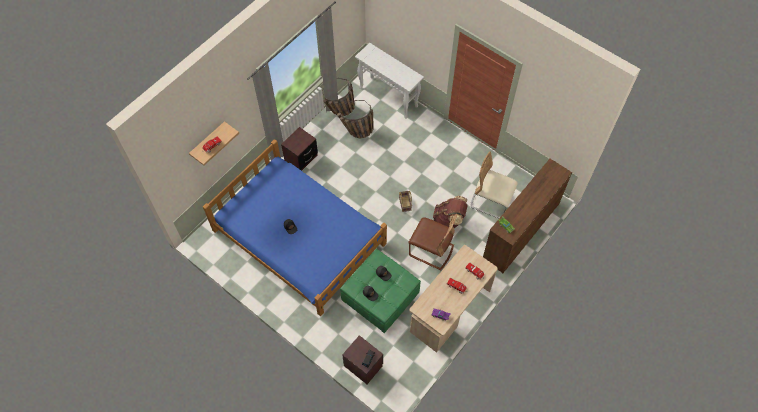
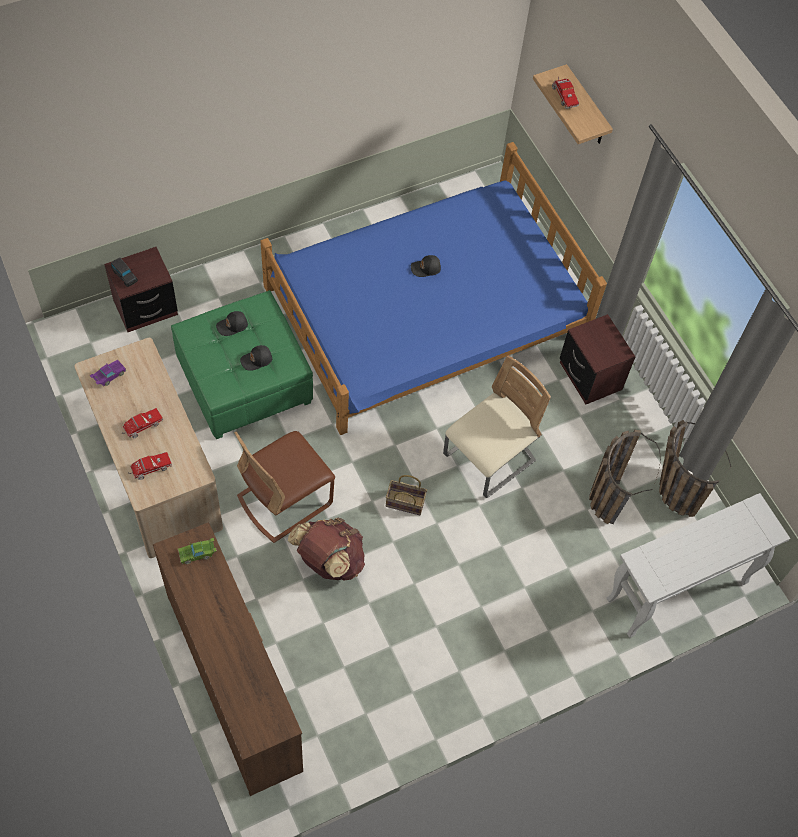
camera: 110 degrees right, 0 degrees up
(491, 201) = (329, 661): beige chair -> beige chair (489, 459)

